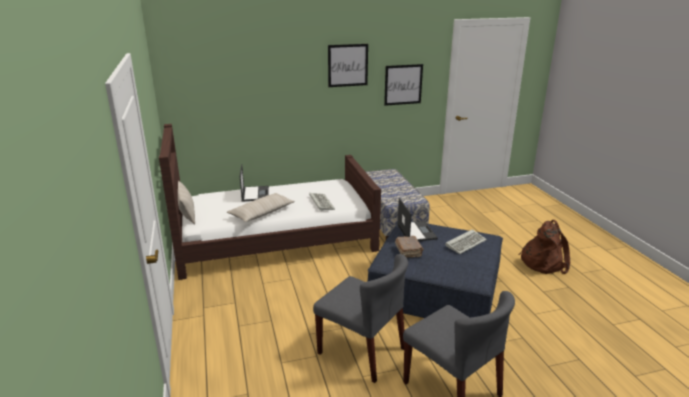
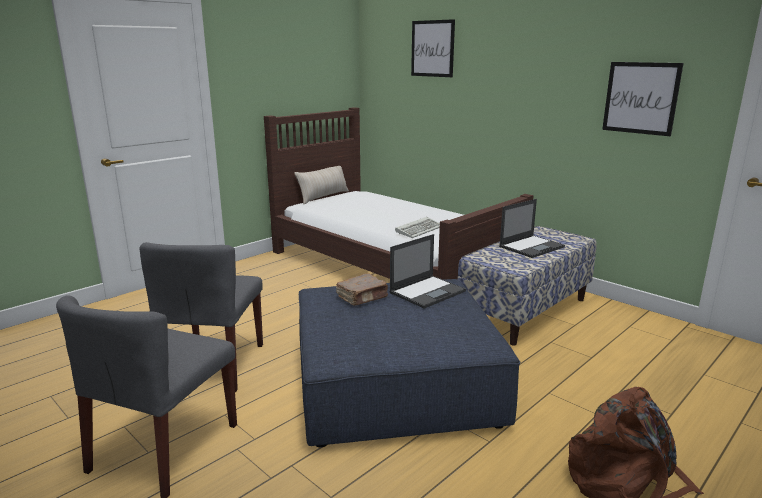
camera: 60 degrees right, 5 degrees down
(255, 193) = (396, 204): laptop -> laptop (532, 246)
(262, 213) = (356, 216): beige pillow -> none
(347, 65) = (552, 57): picture -> picture (432, 48)
(466, 243) = (438, 329): keyboard -> none

